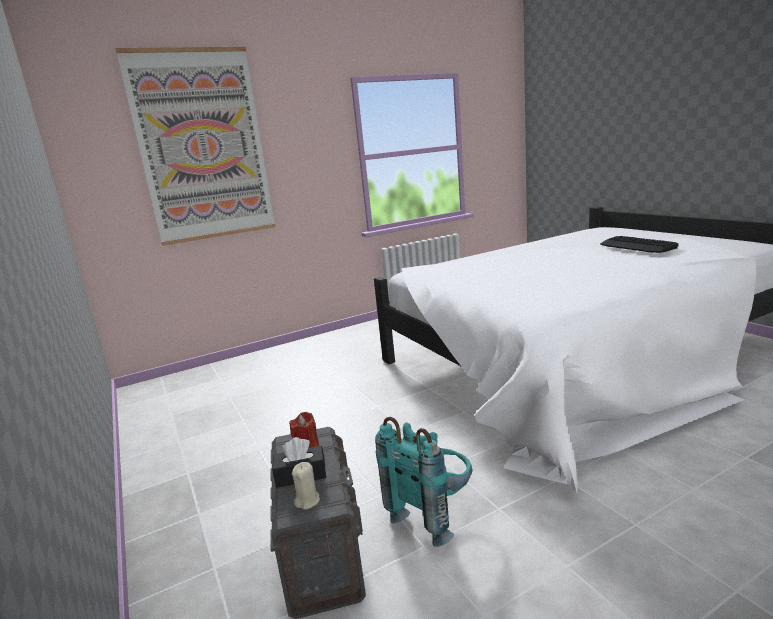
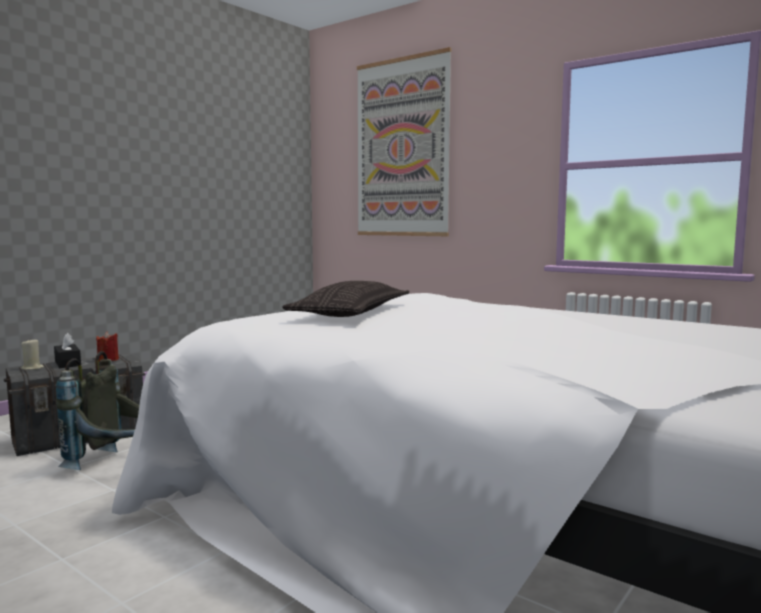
camera: 65 degrees right, 10 degrees down
(433, 513) = (114, 464): turquoise backpack -> grey backpack
(510, 283) = (352, 313): none -> pillow
(637, 246) = (640, 343): keyboard -> none

